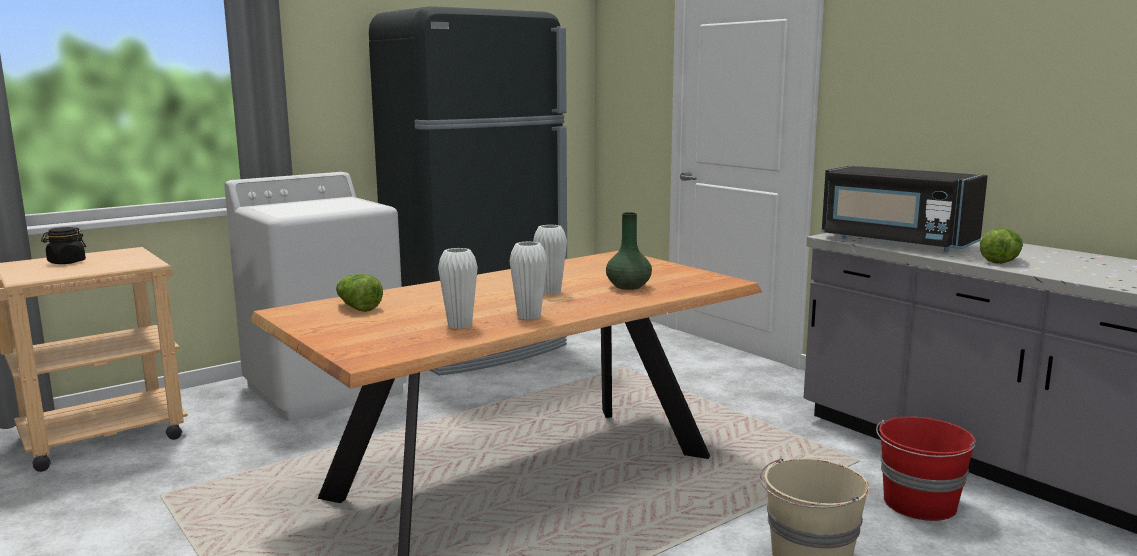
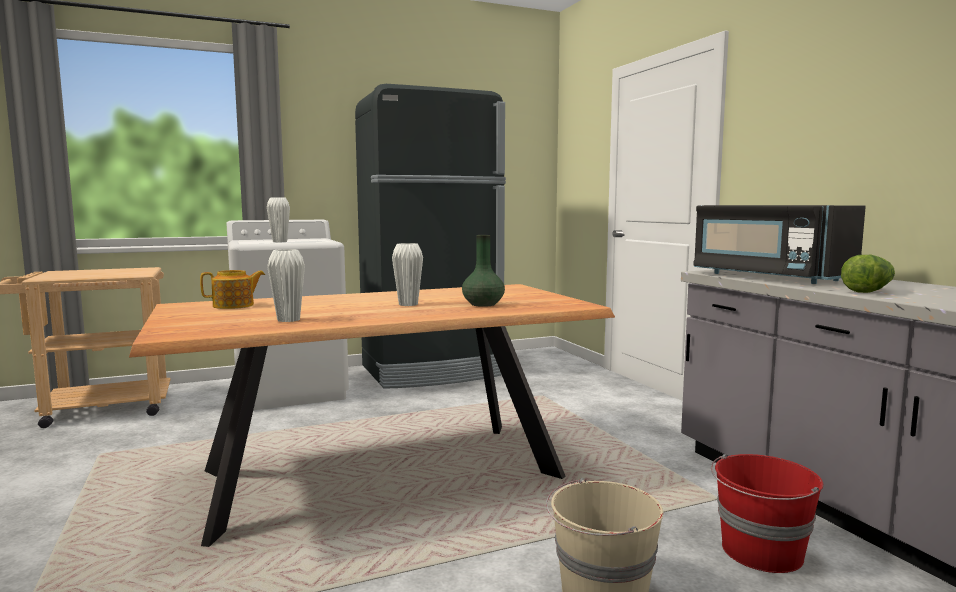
camera: 15 degrees right, 5 degrees down
(66, 262) = (90, 272): black jar -> none
(357, 307) = (234, 305): lettuce -> teapot
(529, 316) = (358, 318): white vase -> white vase (280, 242)

